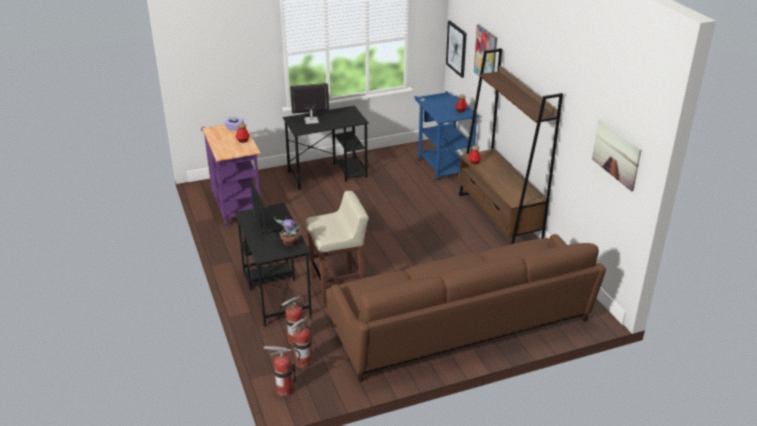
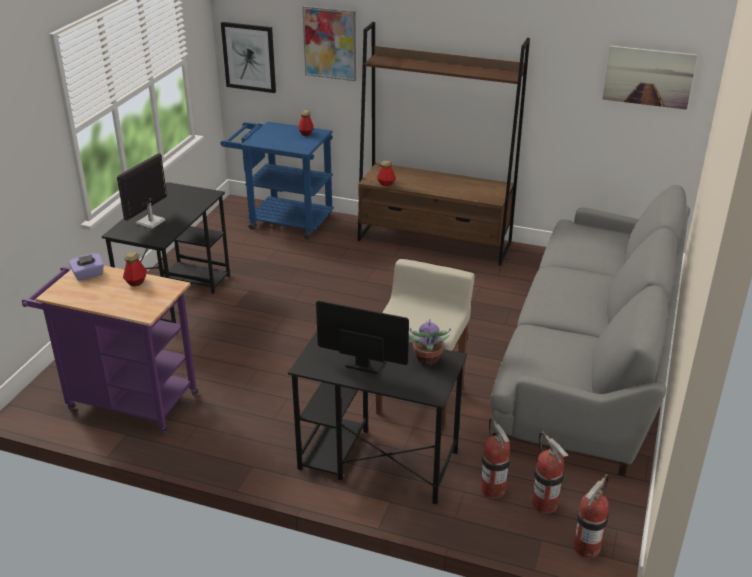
camera: 50 degrees left, 0 degrees up
(459, 325) = (590, 356): brown sofa -> grey sofa

